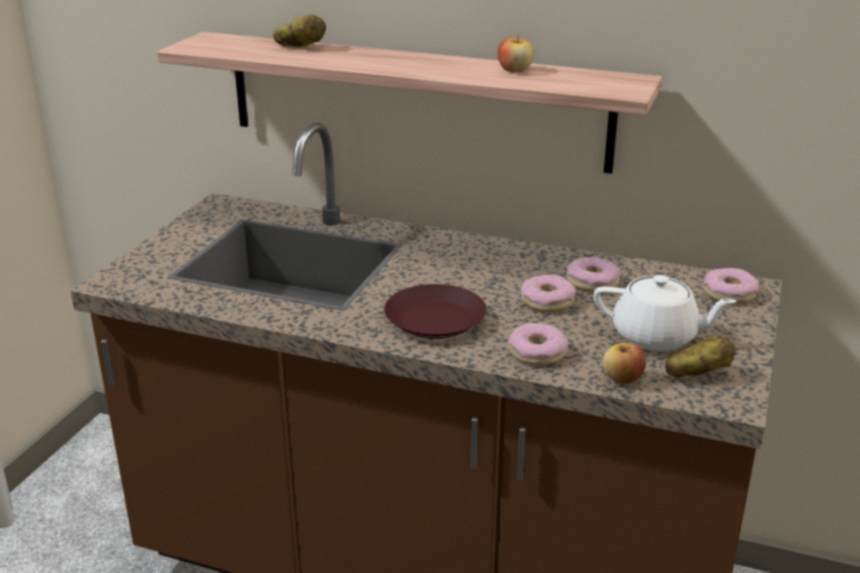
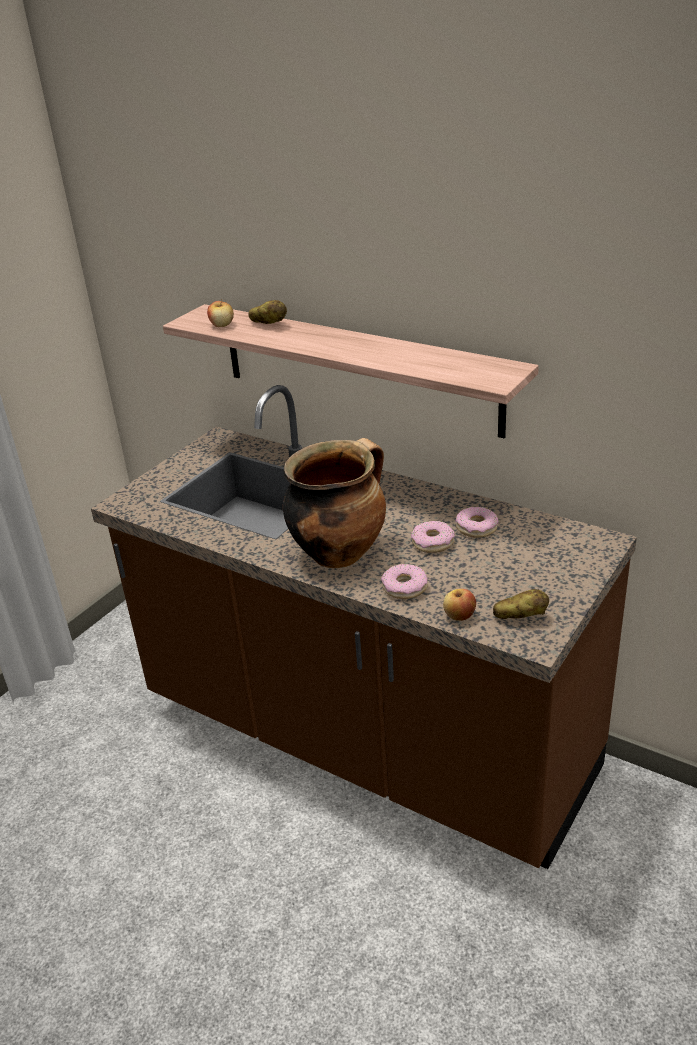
camera: 15 degrees right, 5 degrees up
(434, 319) = (339, 552): brown plate -> cooking pot
(515, 70) = (421, 355): apple -> apple (222, 325)
(656, 337) = (504, 581): white teapot -> none
(729, 293) = (584, 546): donut -> none

